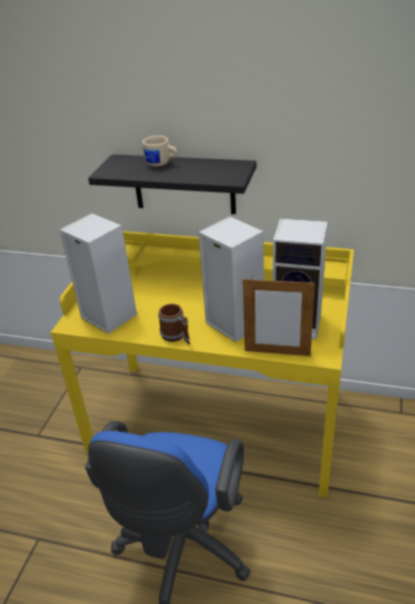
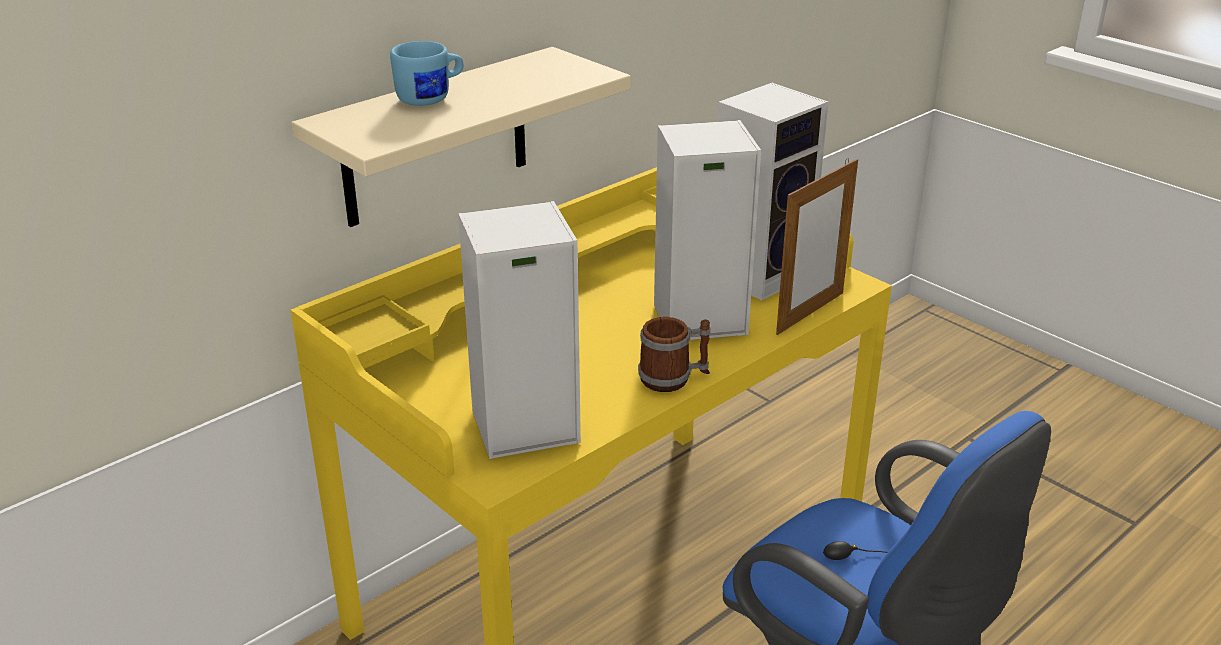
camera: 60 degrees left, 5 degrees down
(161, 164) = (431, 98): beige mug -> blue mug
(184, 184) = (435, 138): black shelf -> beige shelf

